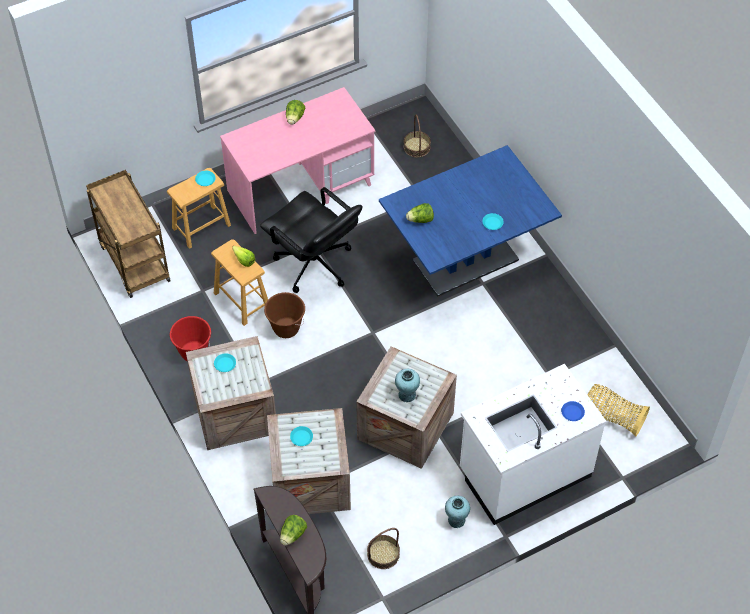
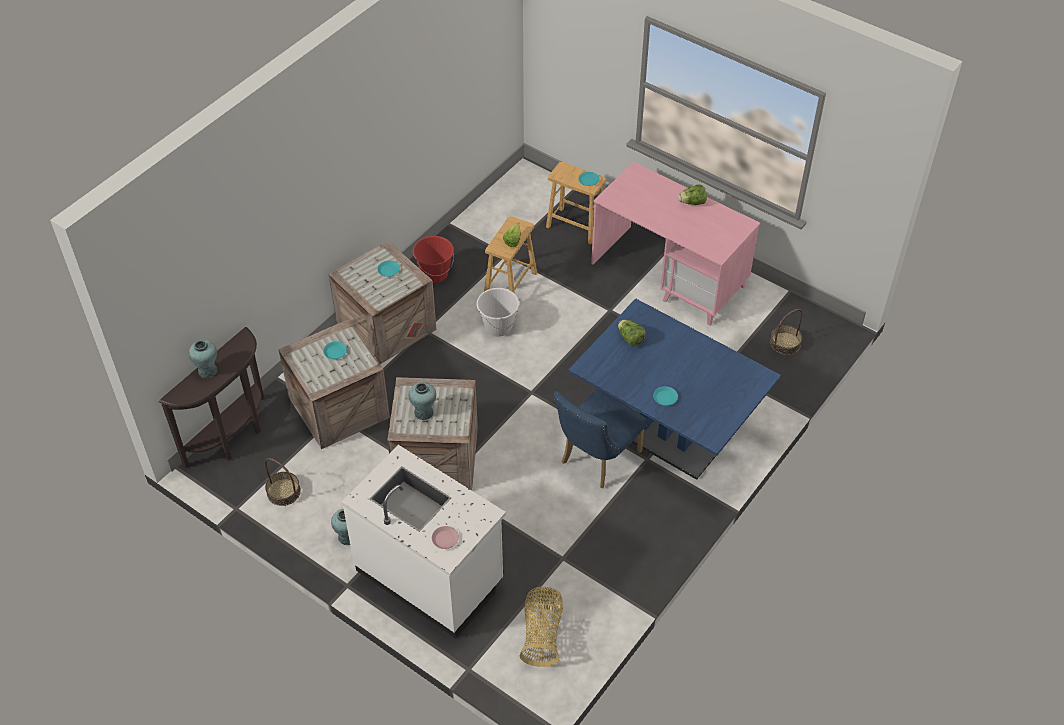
camera: 65 degrees right, 5 degrees down
(133, 262) = (507, 198): brown cart -> none
(286, 328) = (498, 327): brown bucket -> white bucket
(293, 535) = (207, 371): lettuce -> turquoise vase
(314, 265) = (583, 319): black office chair -> none
(466, 316) = (596, 460): none -> blue chair
(572, 412) = (445, 539): blue plate -> pink plate

